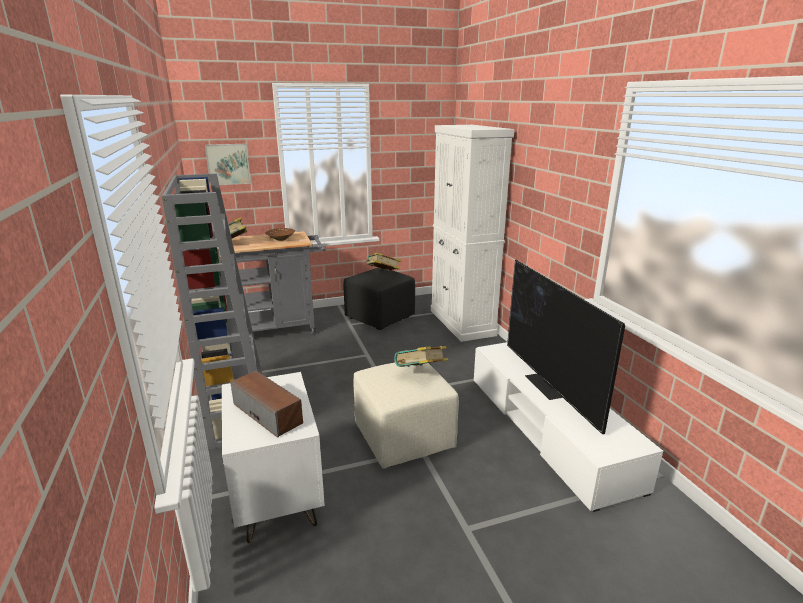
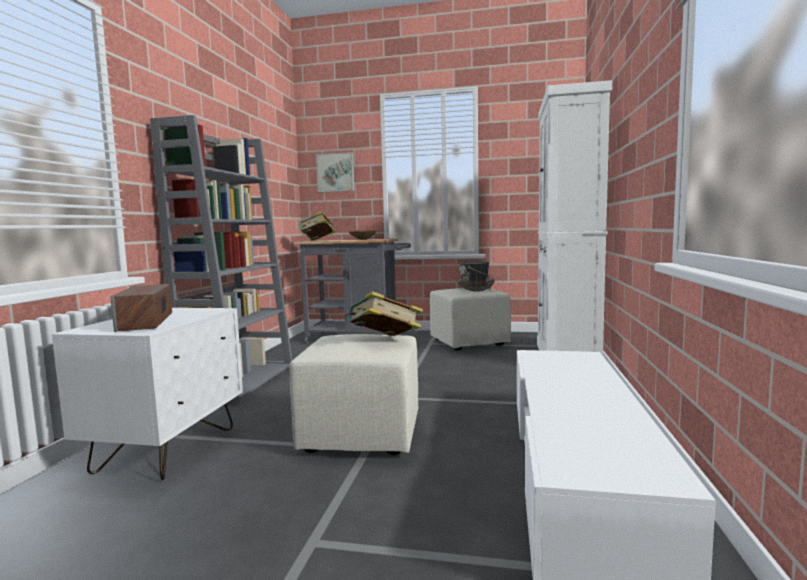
camera: 30 degrees right, 15 degrees down
(380, 317) = (469, 342): black ottoman -> beige ottoman
(383, 273) = (474, 288): book -> grey hat
(548, 385) = (576, 391): television -> none

